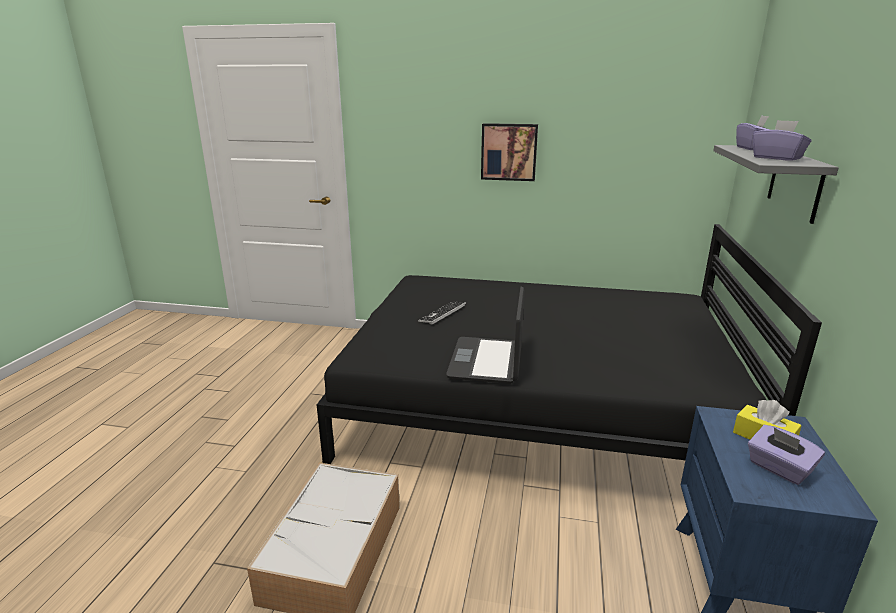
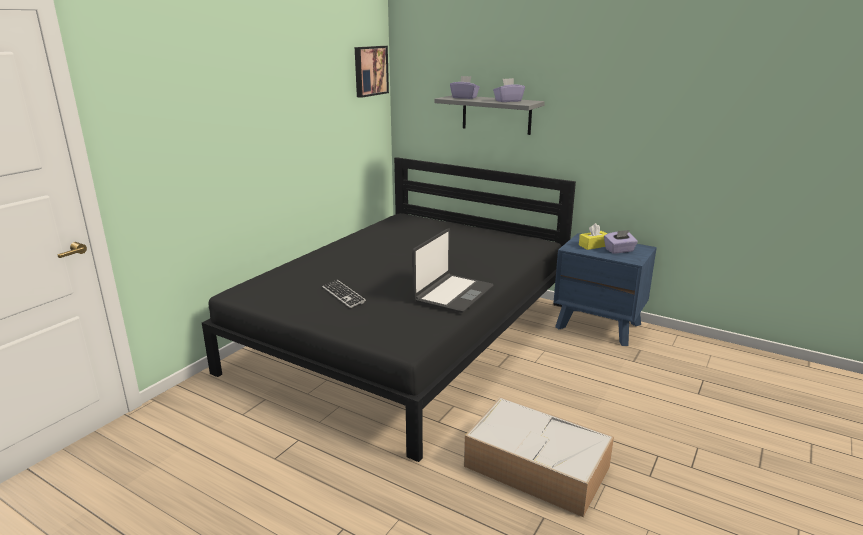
camera: 70 degrees left, 0 degrees up
(487, 361) = (453, 294): laptop -> laptop turned 90 degrees counterclockwise
(509, 152) = (265, 131): picture -> picture (370, 71)

